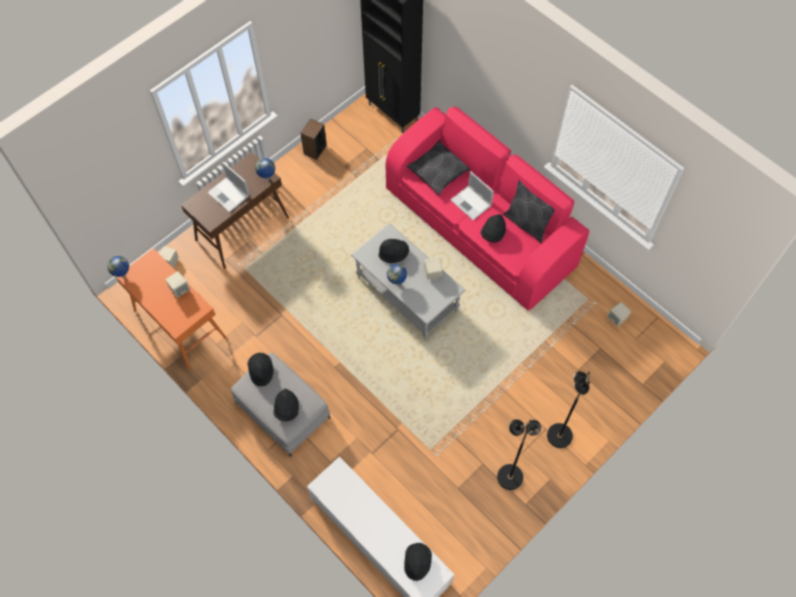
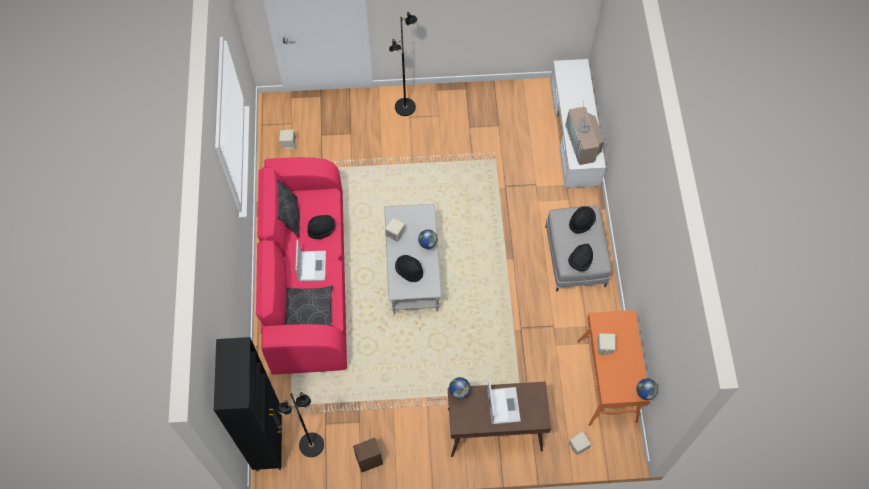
camera: 140 degrees left, 0 degrees up
(347, 496) = (583, 143): none -> television
(417, 562) = (570, 80): black hat -> none
(509, 476) = (460, 109): black floor lamp -> black floor lamp (311, 445)

